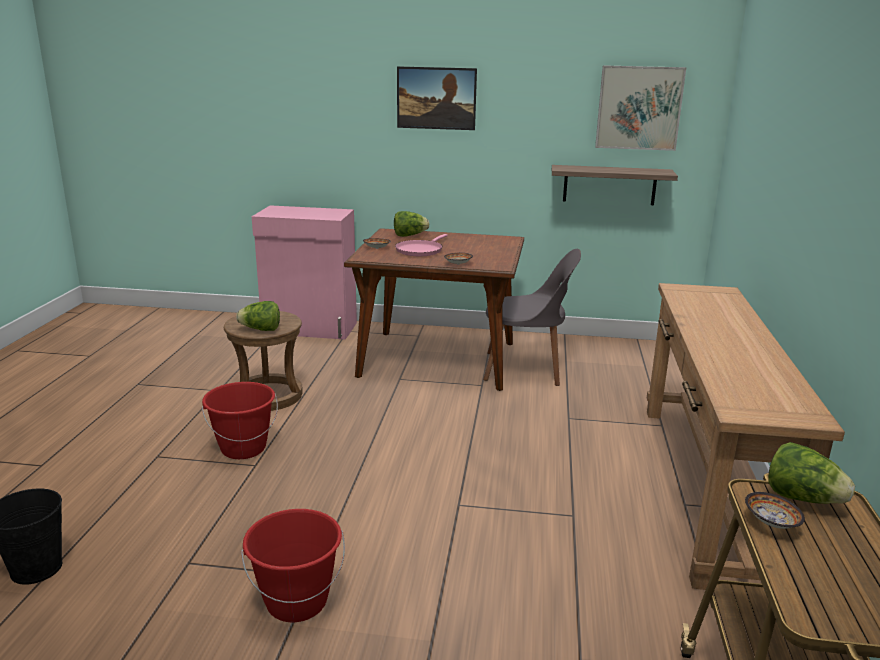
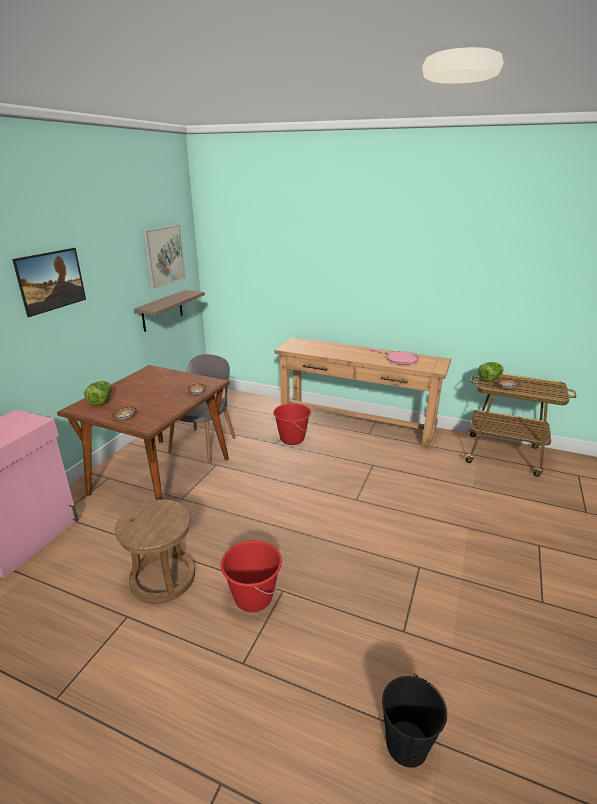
camera: 75 degrees left, 5 degrees up
(261, 330) = (171, 523): lettuce -> none
(297, 602) = (442, 575): red bucket -> red bucket (292, 439)
(420, 250) = (149, 402): pink frying pan -> pink frying pan (399, 359)

